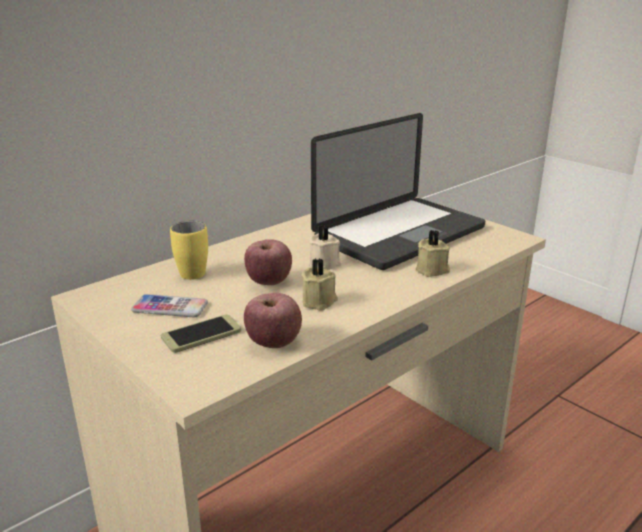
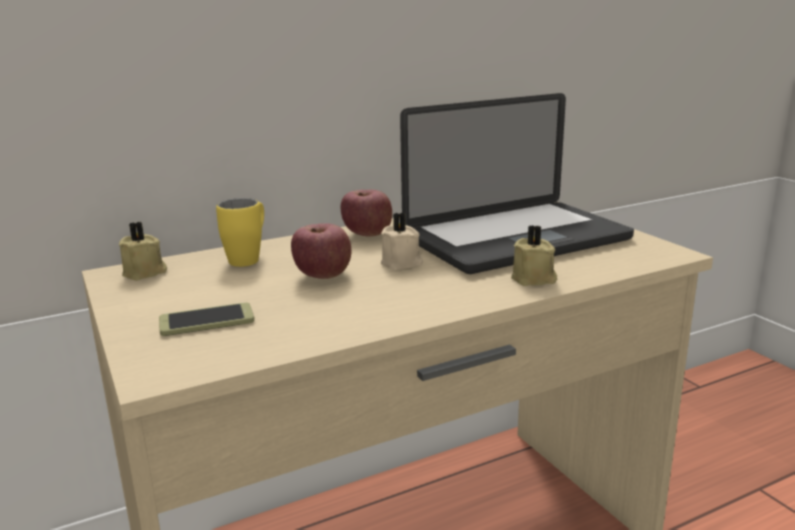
camera: 15 degrees right, 5 degrees down
(170, 307) = (194, 291): phone -> none
(274, 343) = (282, 337): apple -> apple (367, 234)
(320, 301) = (368, 300): beige candle -> beige candle (145, 273)

